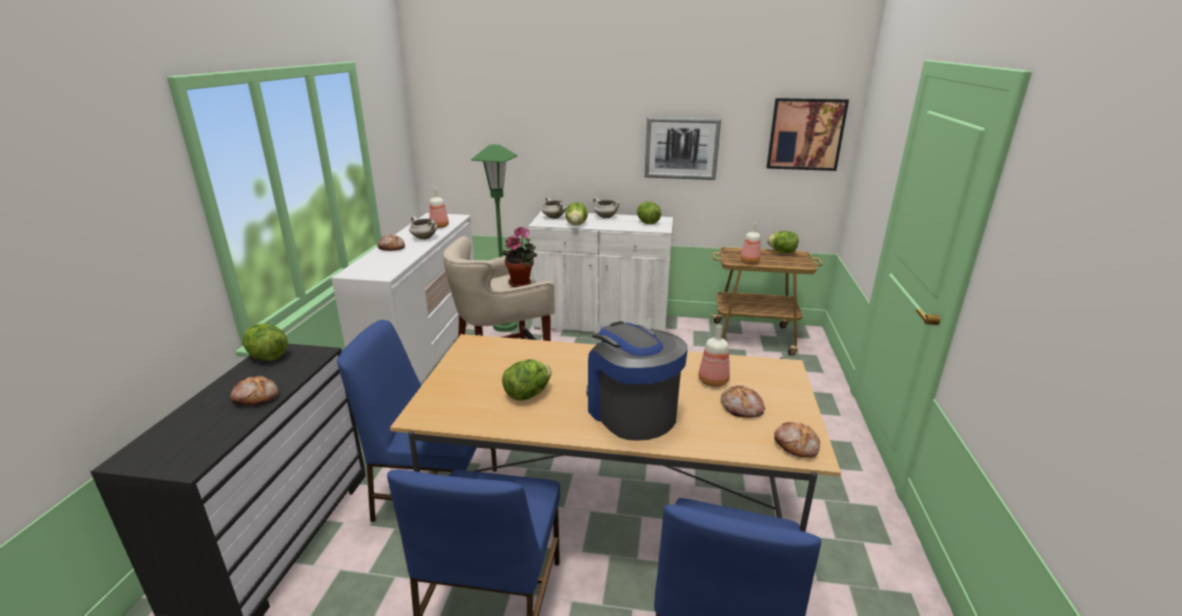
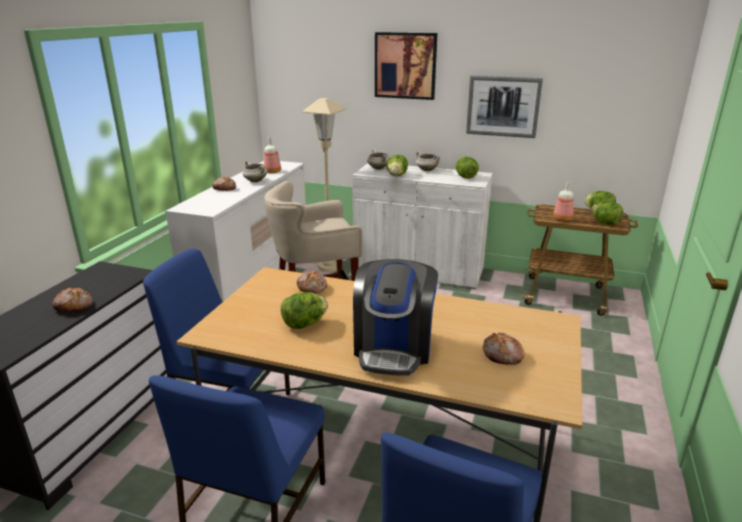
camera: 10 degrees right, 0 degrees up
(267, 357) = (94, 273): lettuce -> lettuce (605, 223)
(505, 326) = (329, 267): green floor lamp -> beige floor lamp
(522, 283) = (336, 226): potted plant -> none
(631, 411) = (393, 348): coffee machine -> coffee machine turned 150 degrees counterclockwise
(712, 381) = (482, 327): bottle -> none
(796, 445) = (545, 395): bread -> bread (312, 287)
(805, 134) = (629, 95): picture -> picture (405, 65)

